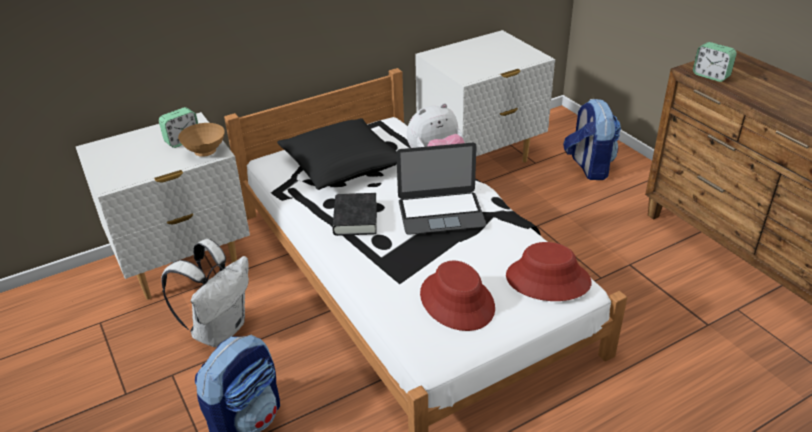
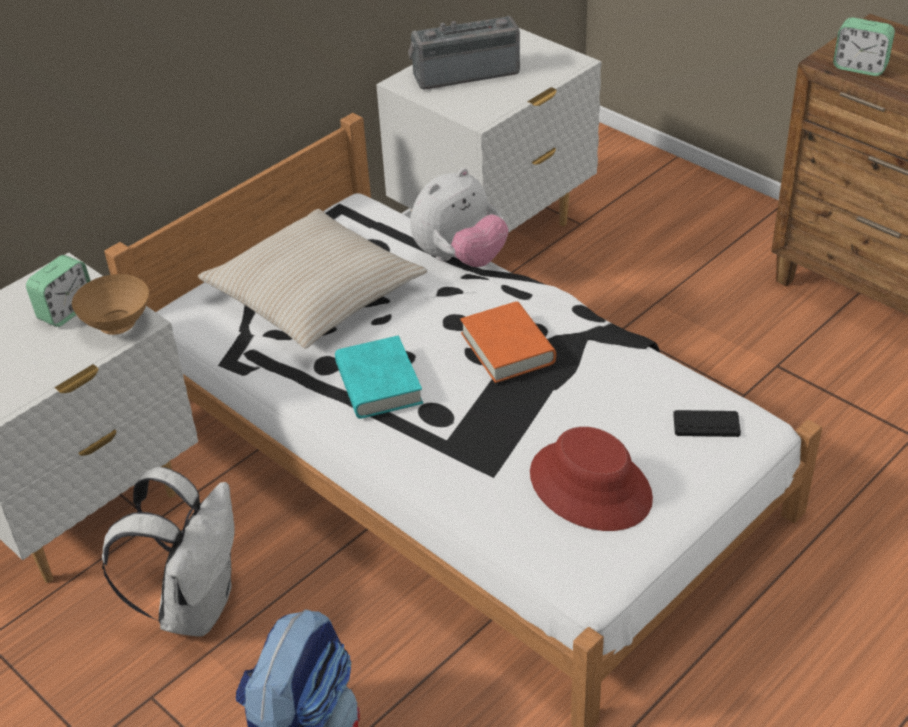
camera: 15 degrees left, 5 degrees up
(342, 164) = (314, 294): black pillow -> beige pillow
(355, 218) = (378, 384): black book -> turquoise book
(441, 213) = (507, 348): laptop -> orange book
(470, 54) = (465, 72): none -> radio
(547, 280) = (706, 425): red hat -> black game controller
(588, 167) = (663, 217): backpack -> none

